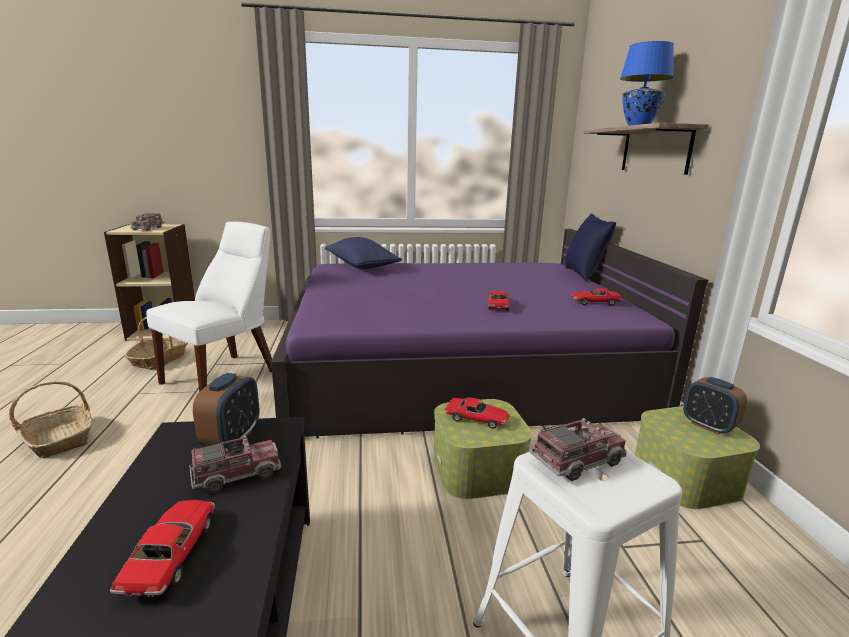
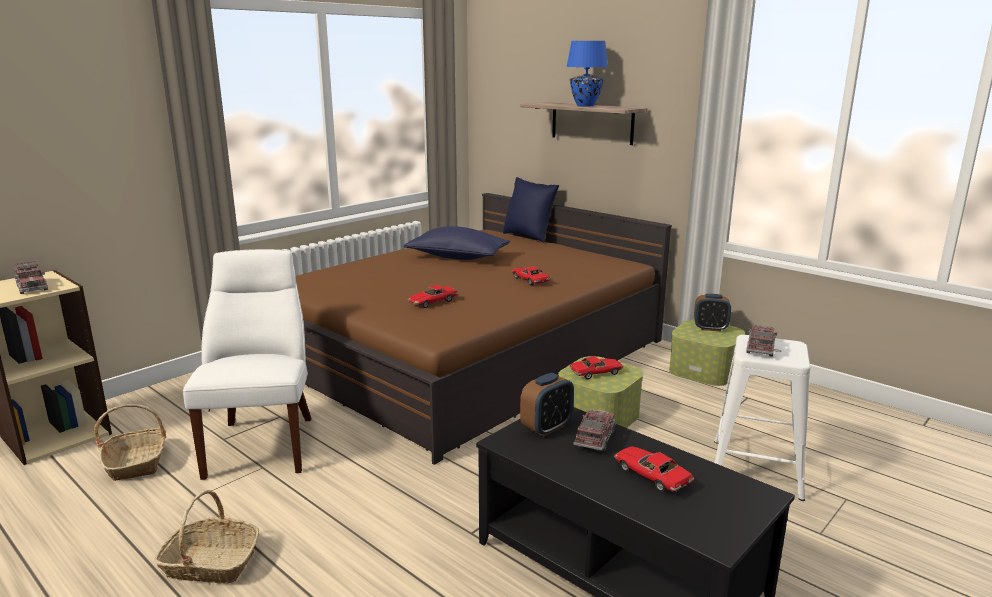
camera: 40 degrees left, 0 degrees up
(232, 439) = (547, 427): alarm clock -> alarm clock turned 75 degrees clockwise
(361, 266) = (329, 274): blue pillow -> blue pillow (457, 257)
(459, 366) = (469, 353): purple bed -> brown bed
(594, 302) = (583, 260): toy car -> toy car (432, 302)

